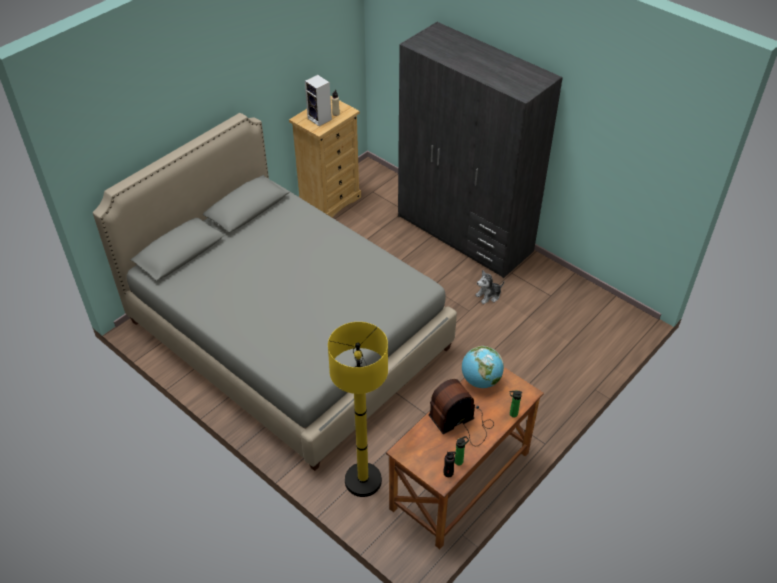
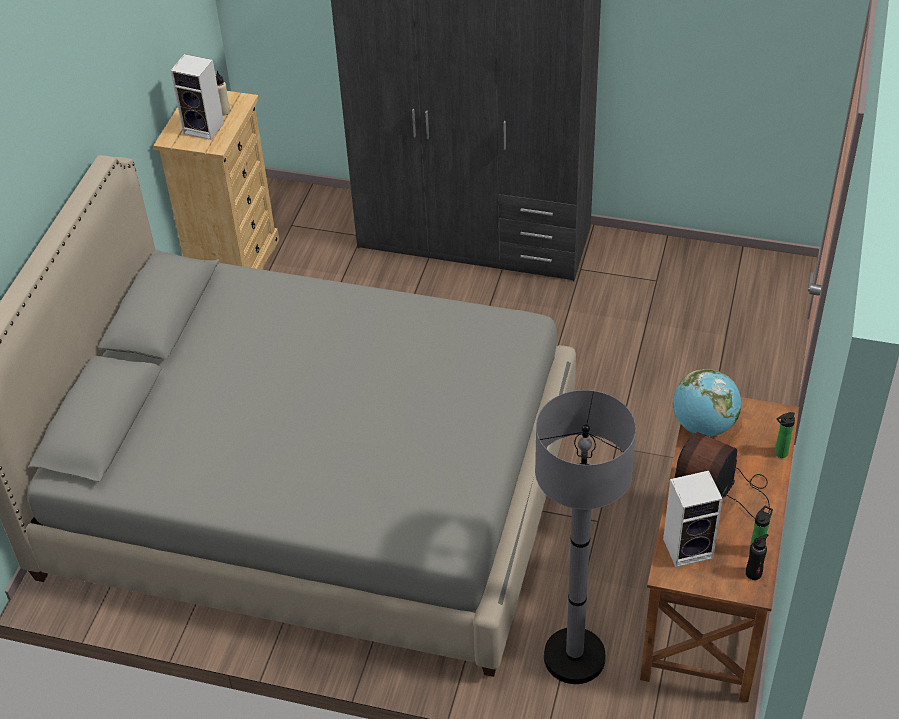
camera: 25 degrees left, 0 degrees up
(363, 480) = (574, 657): yellow floor lamp -> grey floor lamp
(423, 443) = (689, 547): none -> speaker
(488, 295) = (571, 314): plush toy -> none

